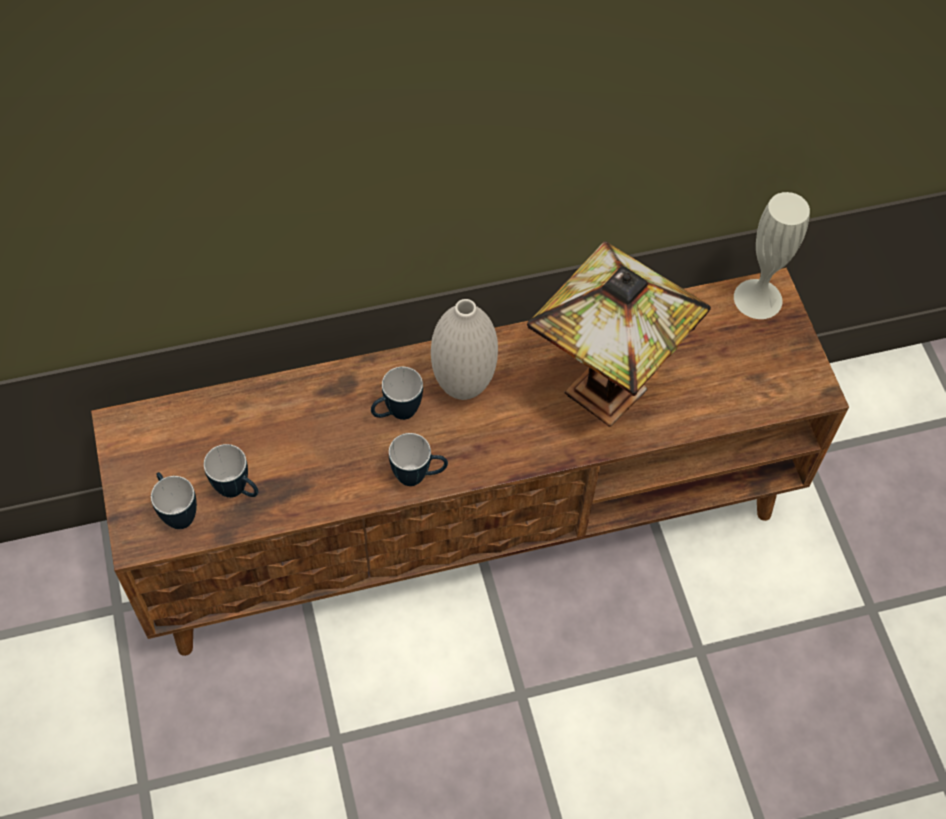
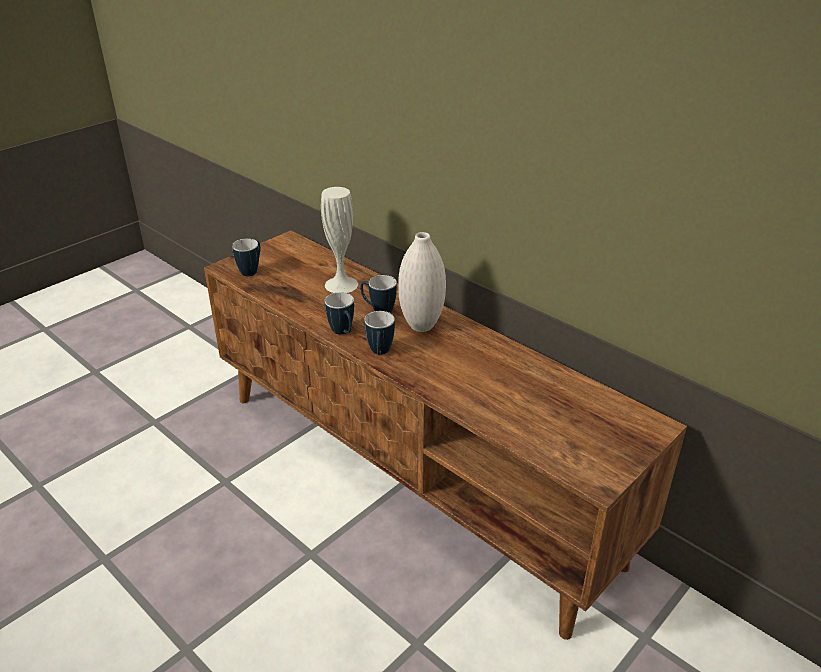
camera: 60 degrees right, 25 degrees down
(238, 491) = (280, 282): mug -> mug (380, 353)
(605, 396) = (475, 381): table lamp -> none
(758, 298) = (640, 421): white vase -> white vase (341, 284)

